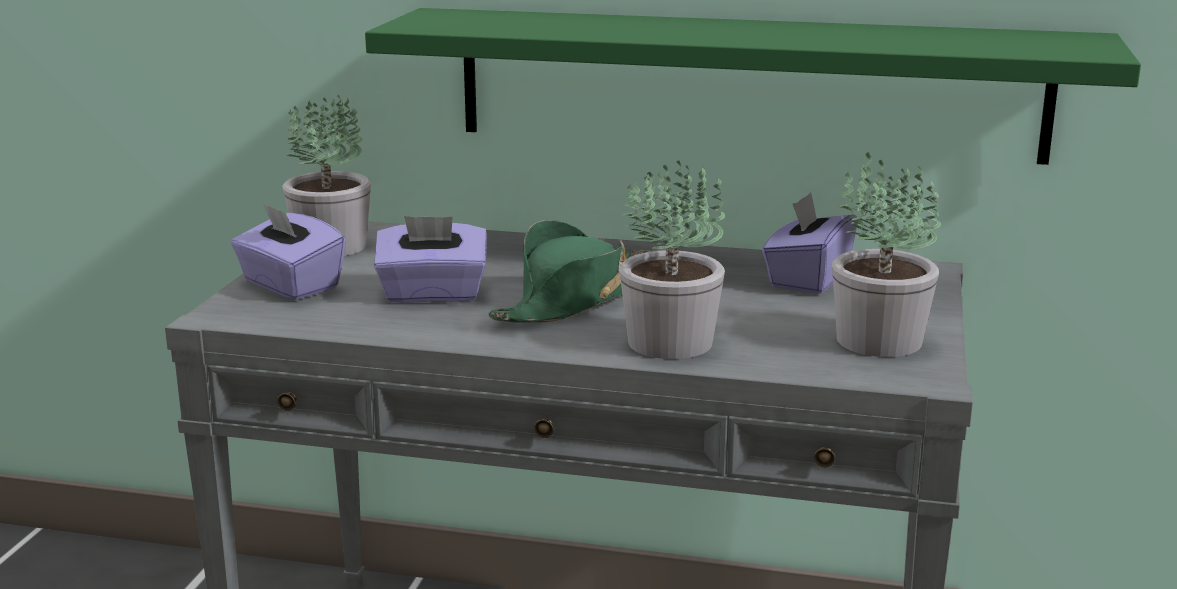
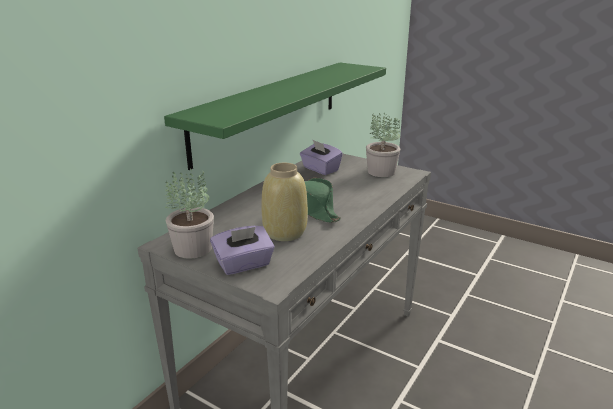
camera: 70 degrees left, 5 degrees up
(432, 294) = (284, 232): purple tissue box -> beige vase
(672, 342) = (366, 198): potted plant -> none

